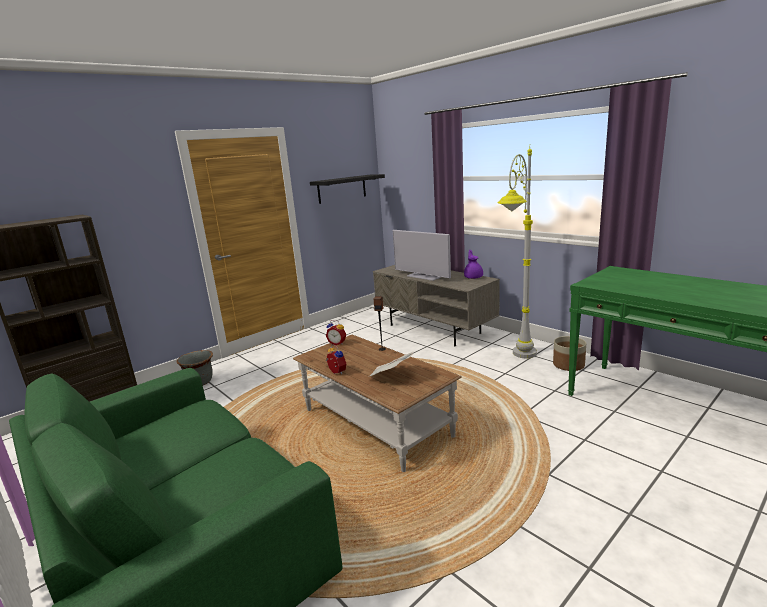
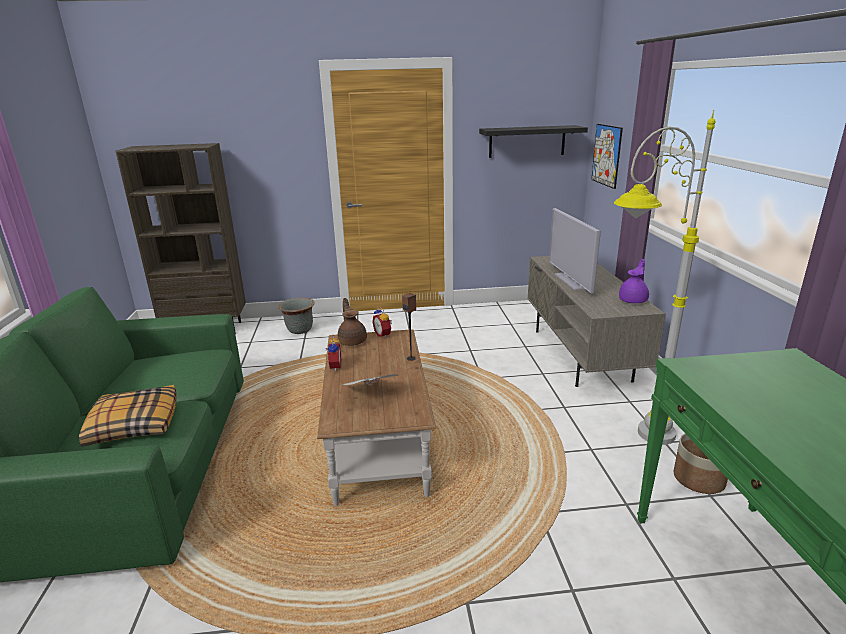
camera: 35 degrees right, 5 degrees up
(222, 474) = (133, 424): none -> pillow
(320, 354) = (352, 341): none -> brown teapot
(400, 192) = (606, 155): none -> picture

